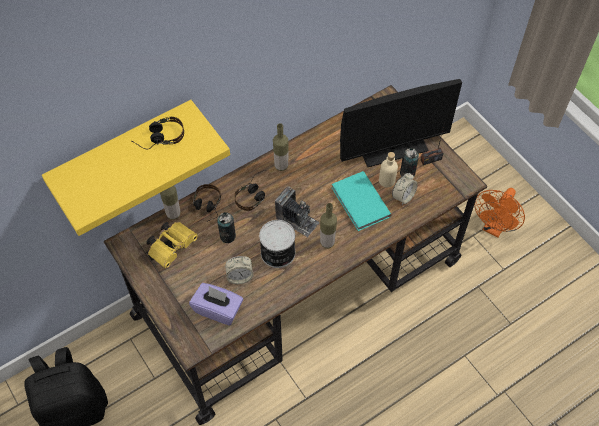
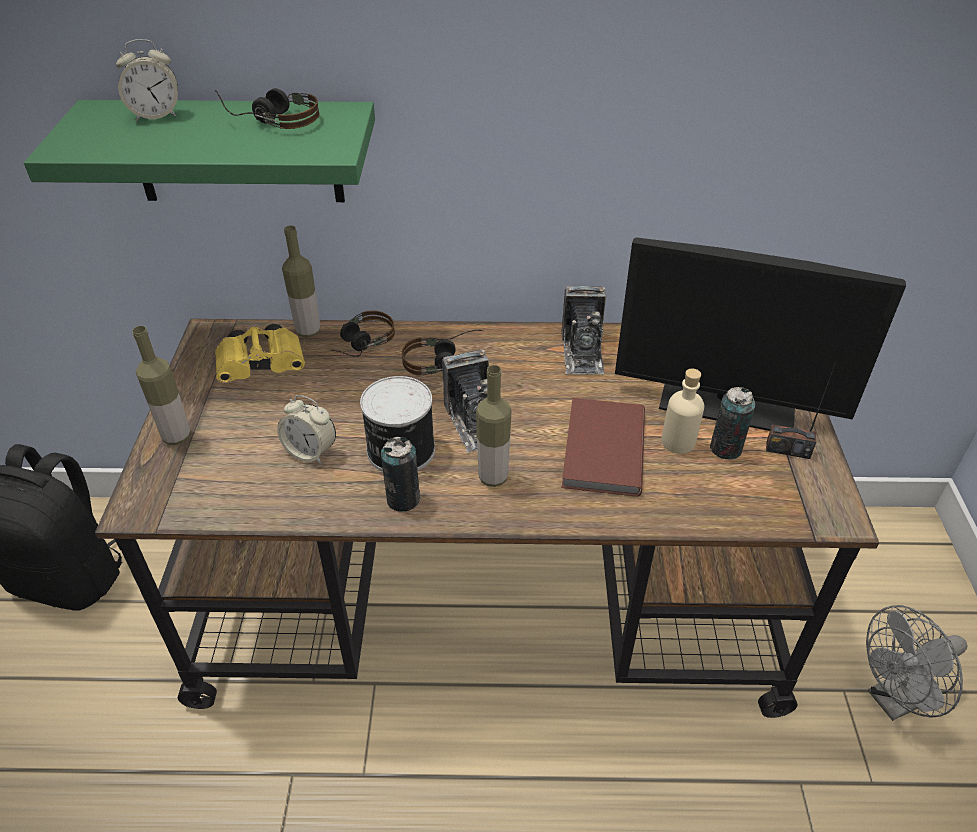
camera: 35 degrees right, 15 degrees down
(123, 154) = (236, 152): yellow shelf -> green shelf
(218, 309) = (232, 477): purple tissue box -> none
(227, 236) = (350, 392): can -> can (403, 499)
(281, 166) = (518, 346): bottle -> bottle (176, 437)
(312, 153) = (582, 352): none -> camera
(359, 203) = (601, 450): turquoise book -> brown book
(403, 196) = (689, 478): alarm clock -> alarm clock (156, 115)
(494, 227) = (894, 700): orange fan -> grey fan

